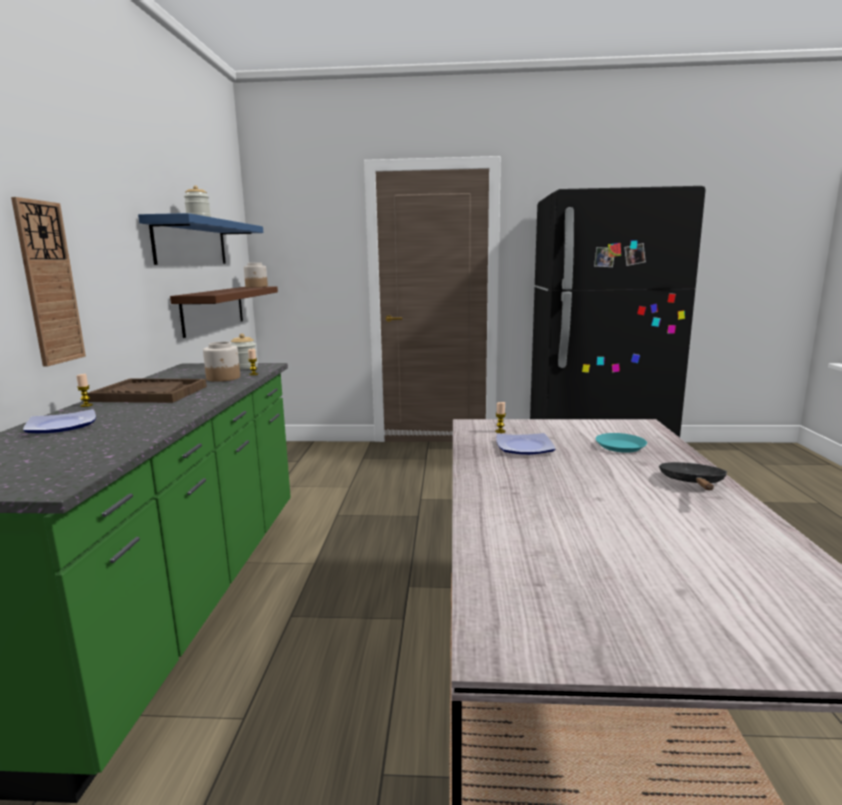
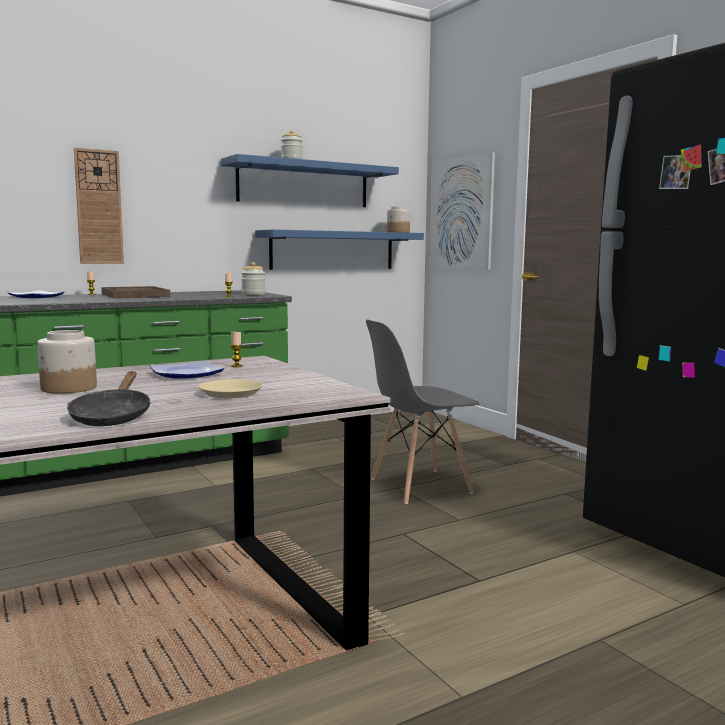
camera: 55 degrees right, 5 degrees down
(213, 309) = (333, 250): brown shelf -> blue shelf
(223, 378) = (204, 295): jar -> jar (68, 388)
(301, 268) = (461, 213): none -> picture
(427, 492) = (419, 486): none -> grey chair
(620, 446) = (230, 393): turquoise plate -> beige plate
(693, 483) = (112, 416): black frying pan -> black frying pan turned 105 degrees clockwise

